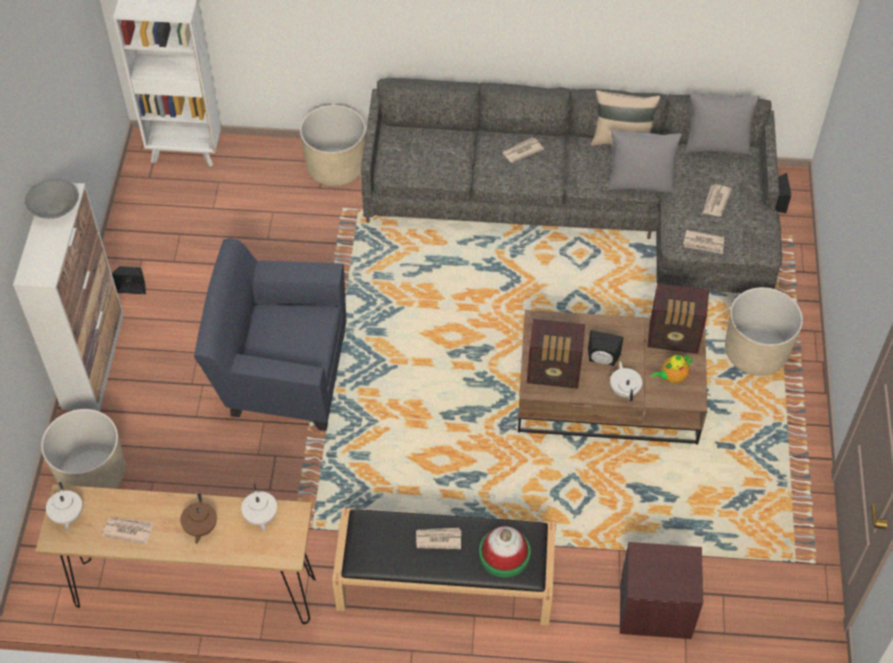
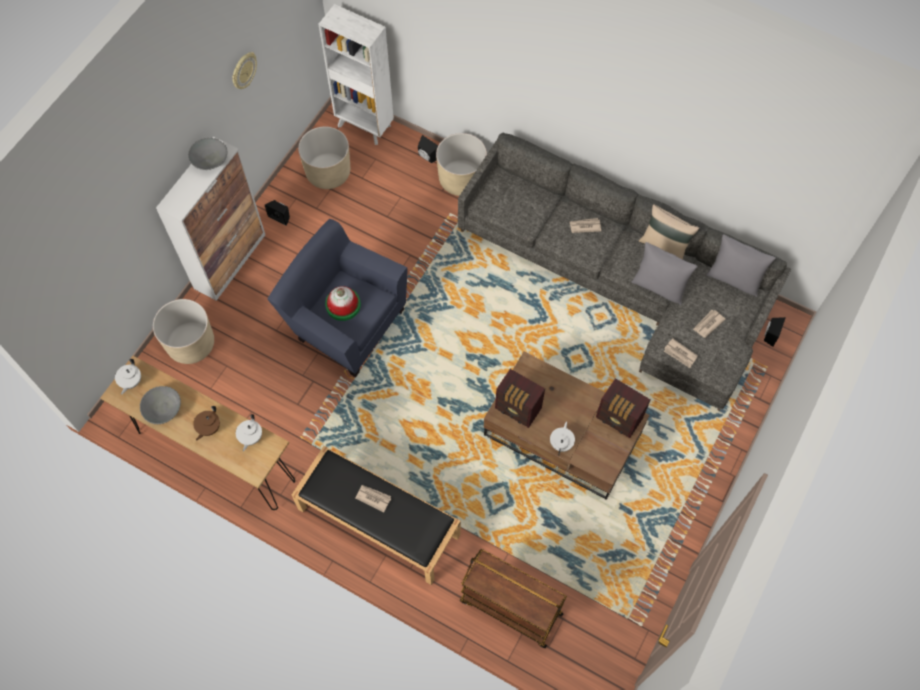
camera: 25 degrees right, 10 degrees up
(53, 90) = (243, 71): none -> wall clock
(128, 530) = (163, 409): newspaper -> grey bowl
(504, 554) = (411, 529): hat -> hat (343, 305)
(602, 360) = (558, 413): black speaker -> black speaker (427, 157)
(655, 609) = (510, 607): brown nightstand -> brown cart
(672, 377) = (600, 448): teapot -> none
(755, 352) = (687, 447): beige planter -> beige planter (328, 173)

